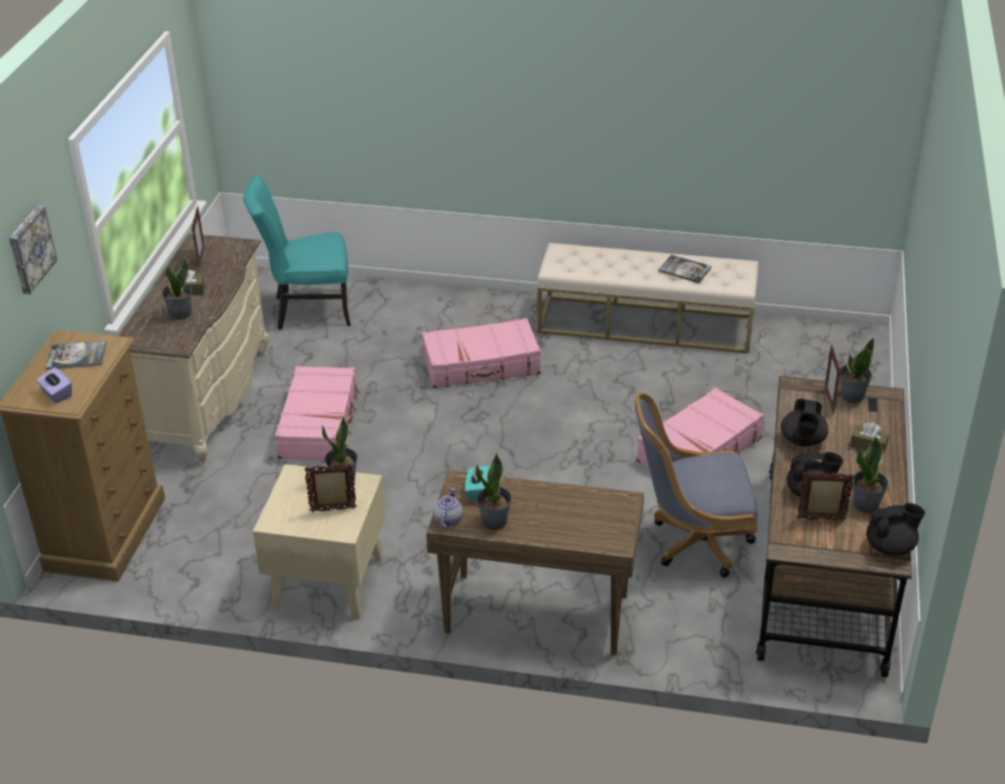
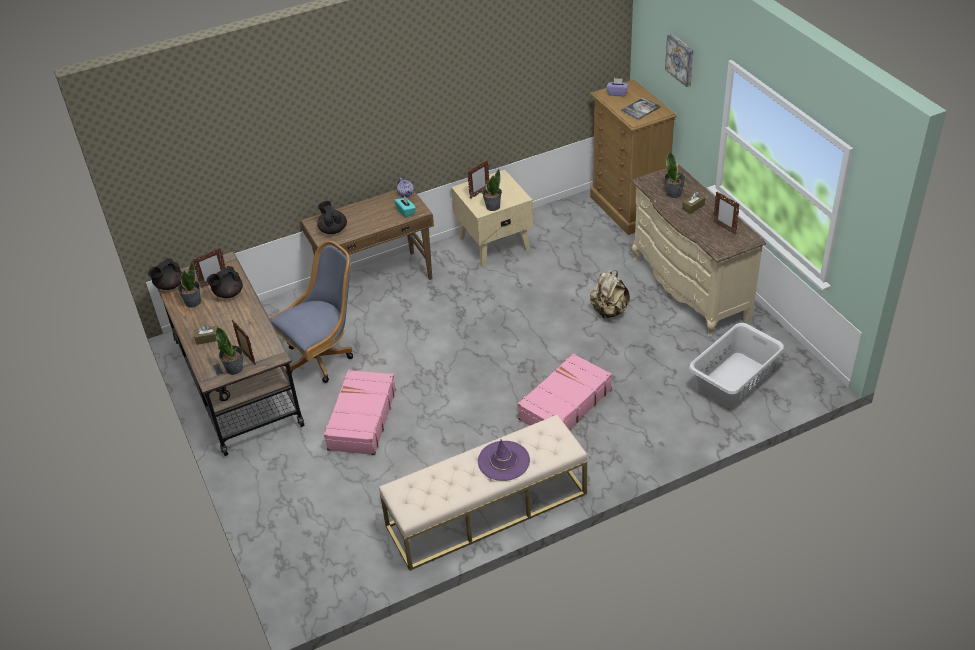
camera: 145 degrees right, 5 degrees up
(307, 310) = (734, 380): turquoise chair -> grey laundry basket
(320, 424) = (609, 311): pink suitcase -> beige backpack
(494, 521) = (382, 203): potted plant -> none
(626, 263) = (503, 461): none -> purple hat
(684, 269) = (452, 480): book -> none
(802, 441) = (250, 322): black teapot -> black teapot (333, 230)

